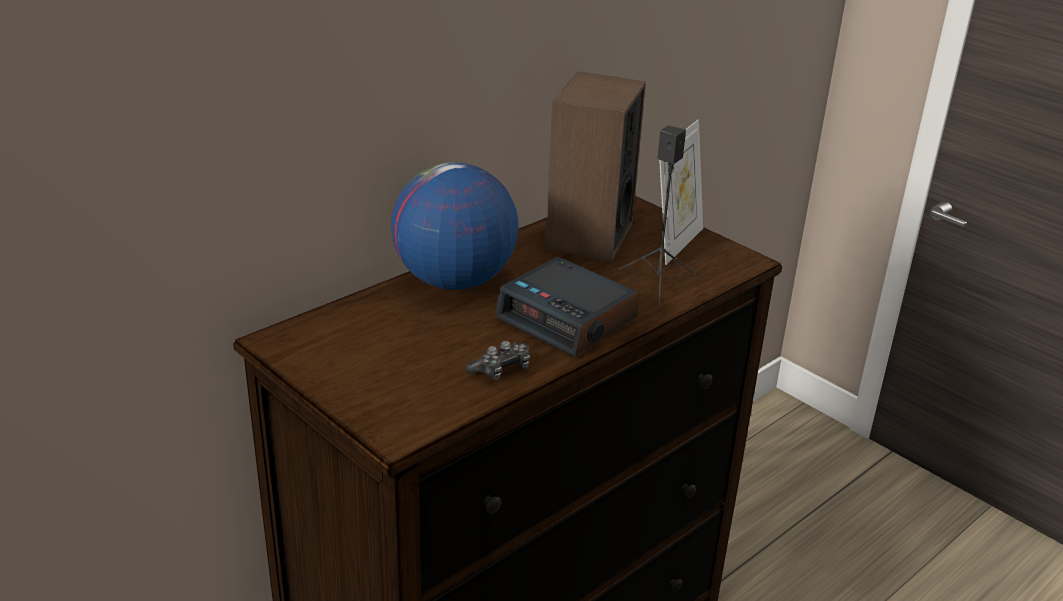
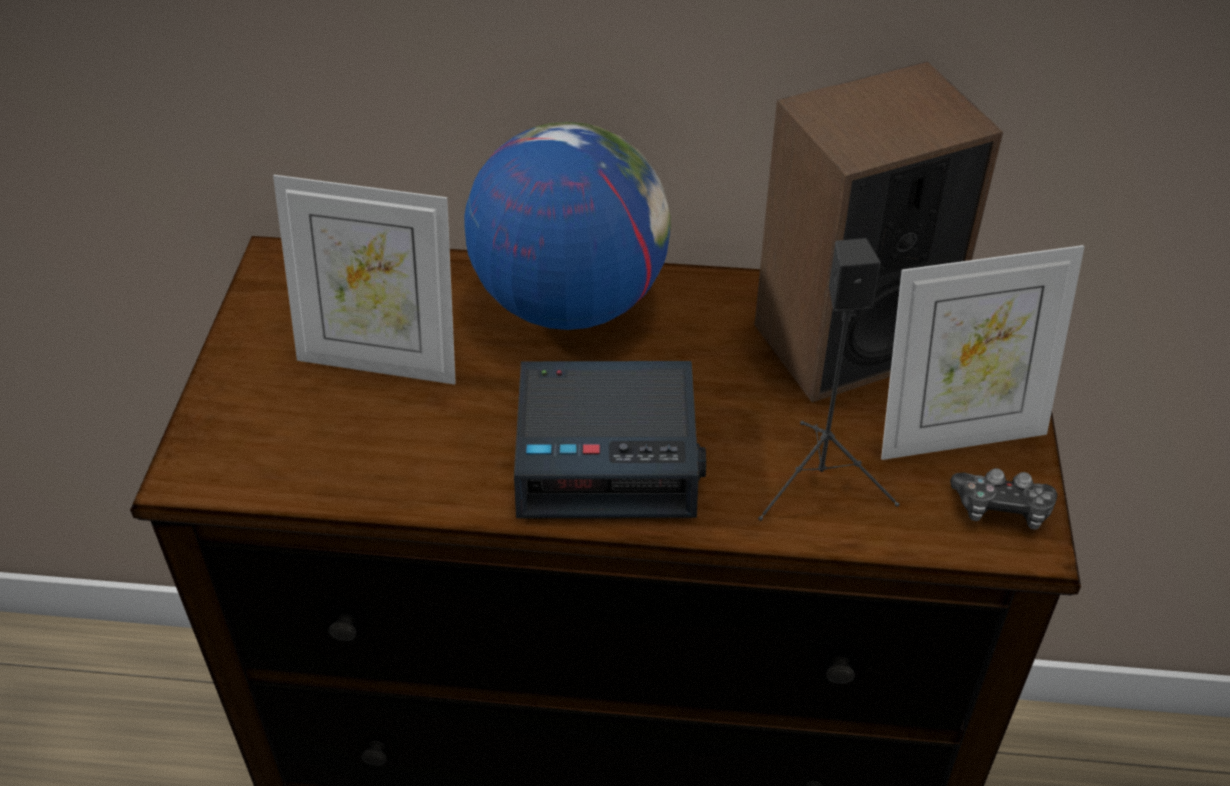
camera: 50 degrees right, 15 degrees up
(407, 345) = (381, 360): none -> picture frame
(501, 369) = (418, 469): game controller -> game controller (1002, 508)
(568, 319) = (609, 454): alarm clock -> alarm clock turned 90 degrees counterclockwise

